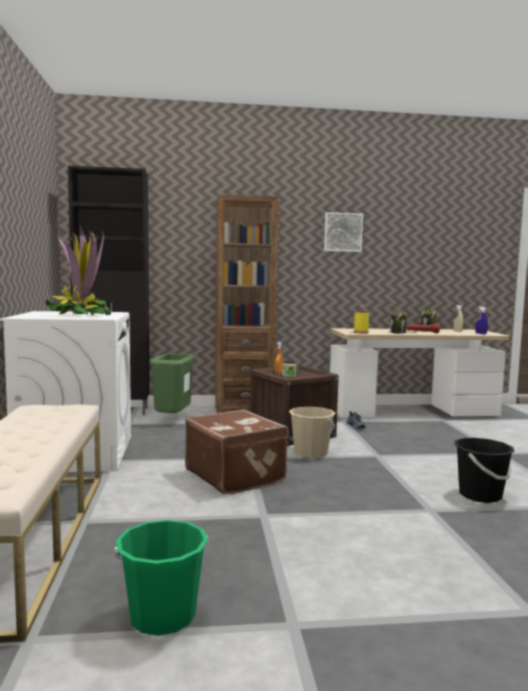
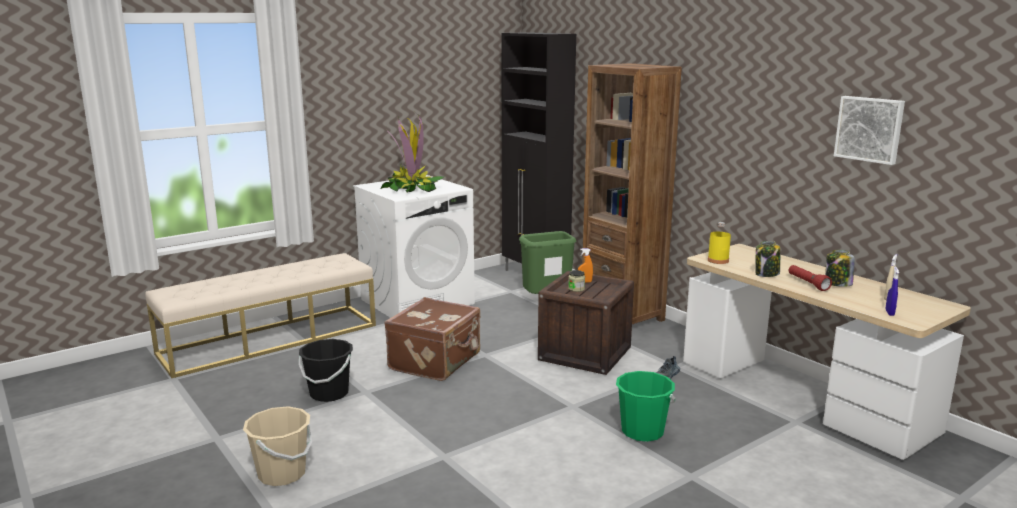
camera: 60 degrees right, 10 degrees up
(162, 616) = (208, 401): green bucket -> green bucket (642, 431)
(311, 453) = (535, 375): beige bucket -> beige bucket (282, 474)
(342, 232) = (764, 111): picture -> picture (869, 129)
(480, 495) = (513, 477): black bucket -> black bucket (329, 393)

